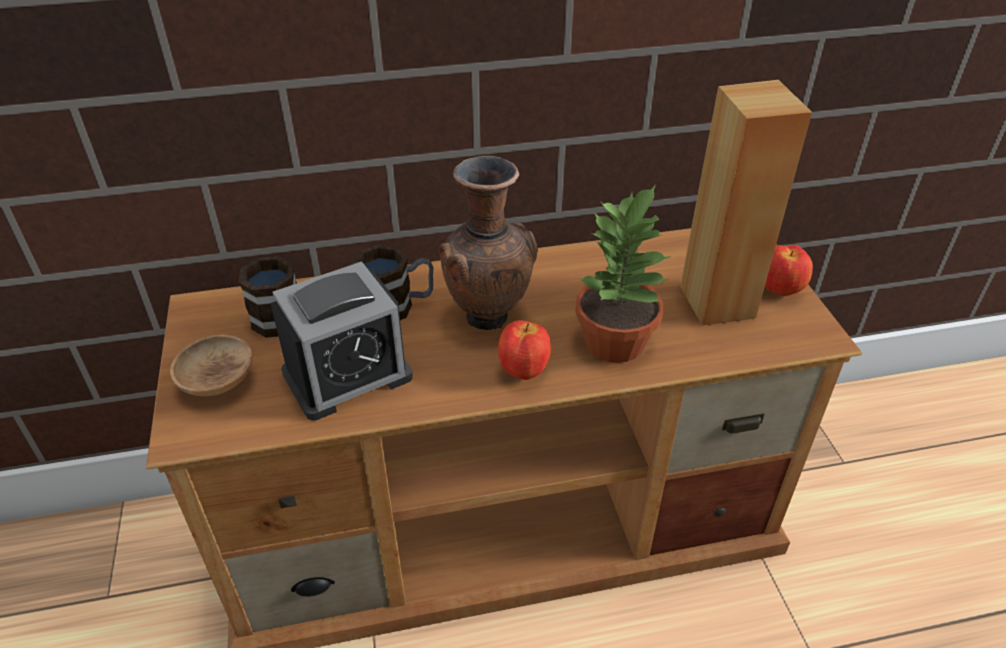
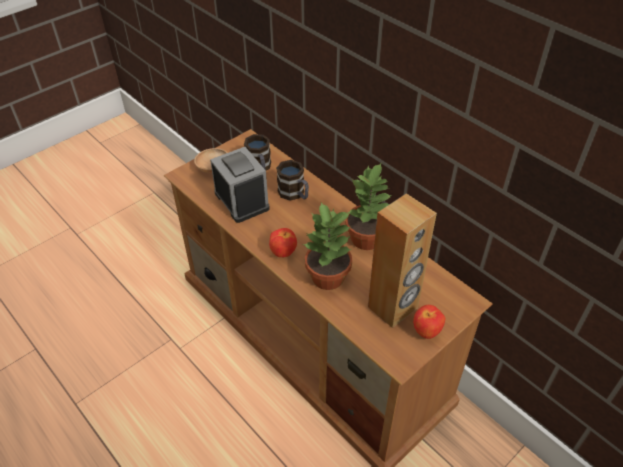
camera: 60 degrees right, 5 degrees up
(347, 375) = (241, 200): alarm clock -> alarm clock turned 150 degrees counterclockwise
(488, 316) = (311, 226): brown vase -> none
(565, 271) = (367, 238): none -> potted plant

